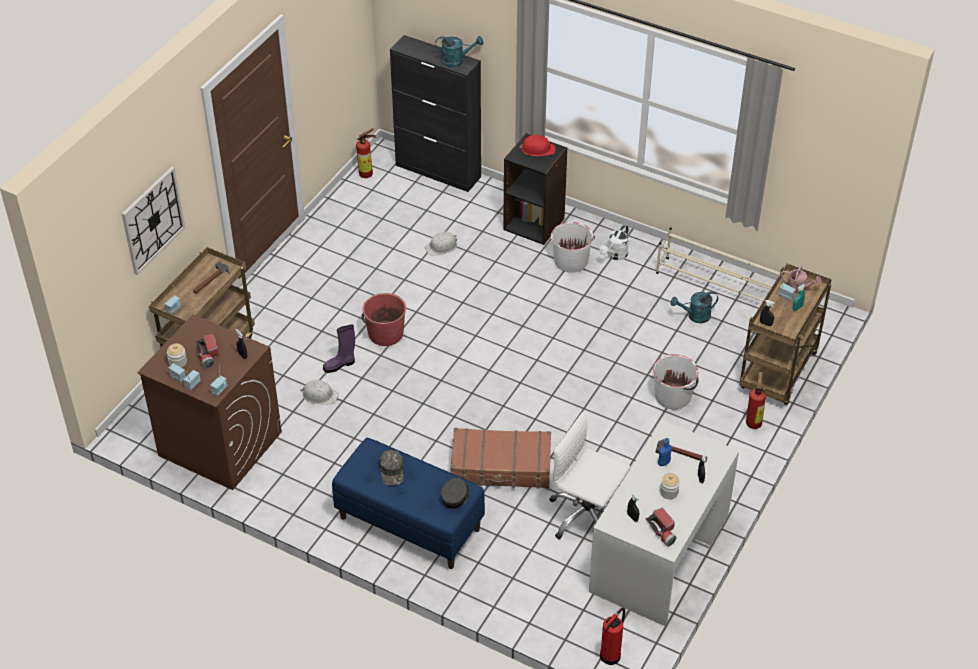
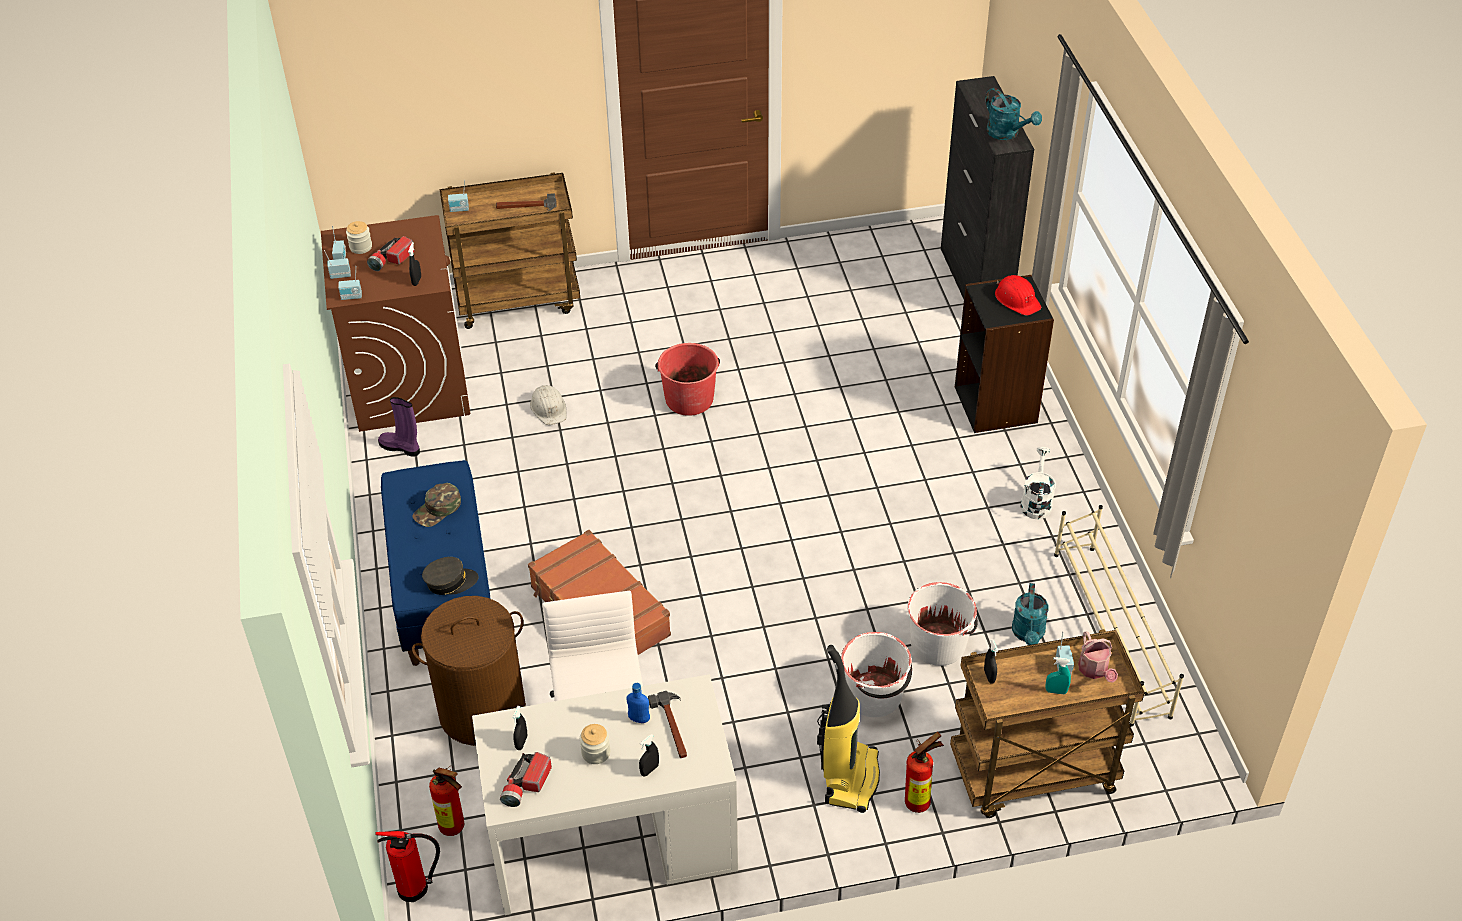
camera: 50 degrees right, 0 degrees up
(152, 220) = (472, 89): wall clock -> none
(340, 365) = (607, 395): purple boot -> purple boot (401, 447)
(368, 174) = (900, 239): fire extinguisher -> fire extinguisher (454, 828)
(441, 246) = (867, 358): white hard hat -> none
(518, 557) = (482, 710): none -> brown laundry basket
(570, 261) = (978, 470): white bucket -> white bucket (938, 644)
(615, 255) = (1036, 501): white watering can -> white watering can turned 105 degrees clockwise
(695, 316) = (1028, 634): turquoise watering can -> turquoise watering can turned 120 degrees counterclockwise
(713, 438) = (849, 777): none -> vacuum cleaner

